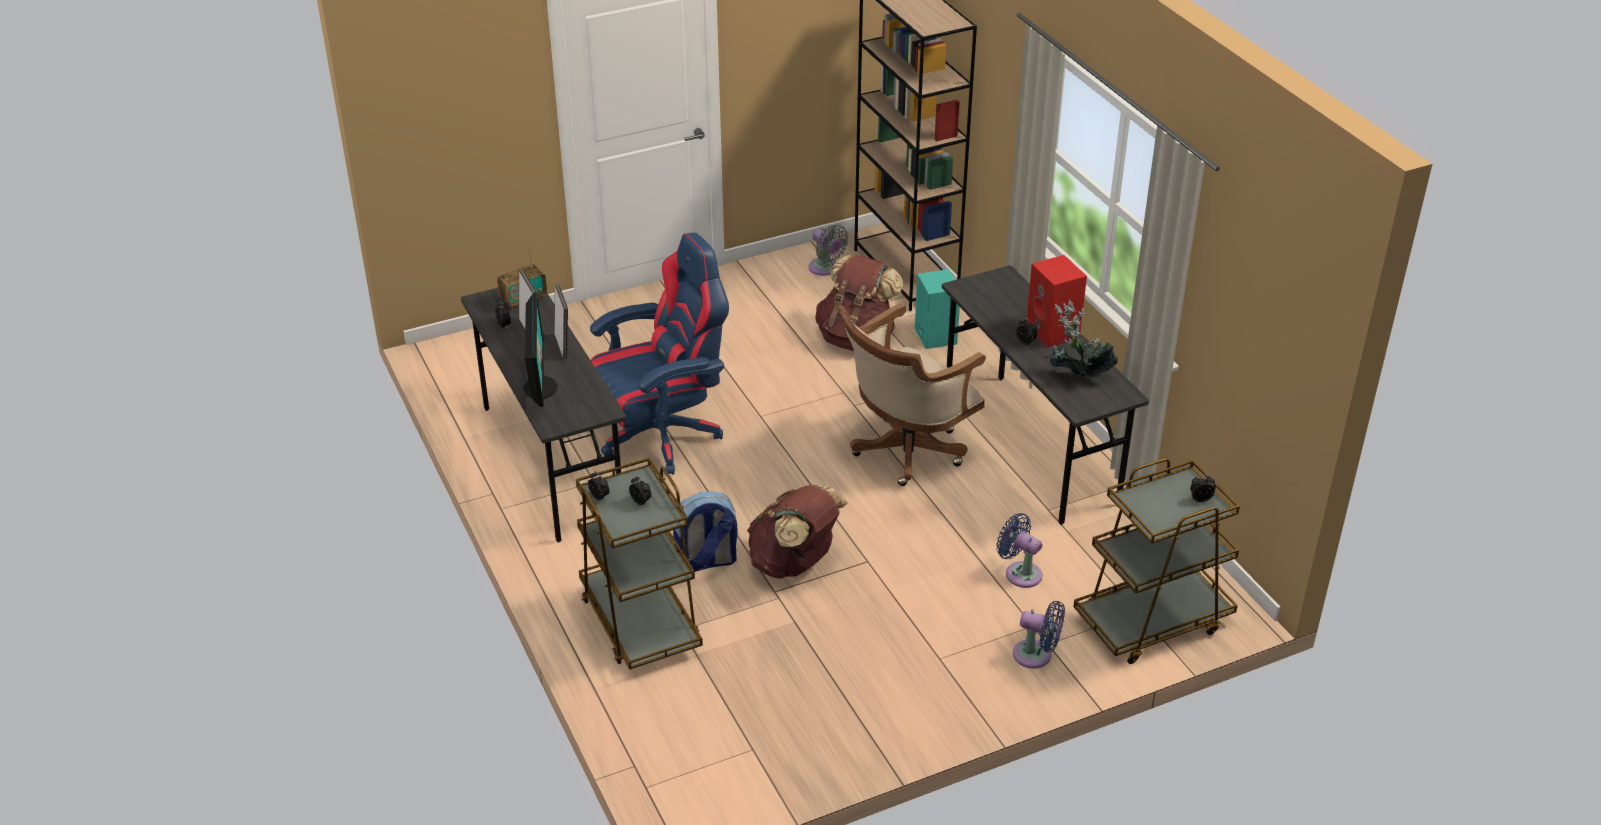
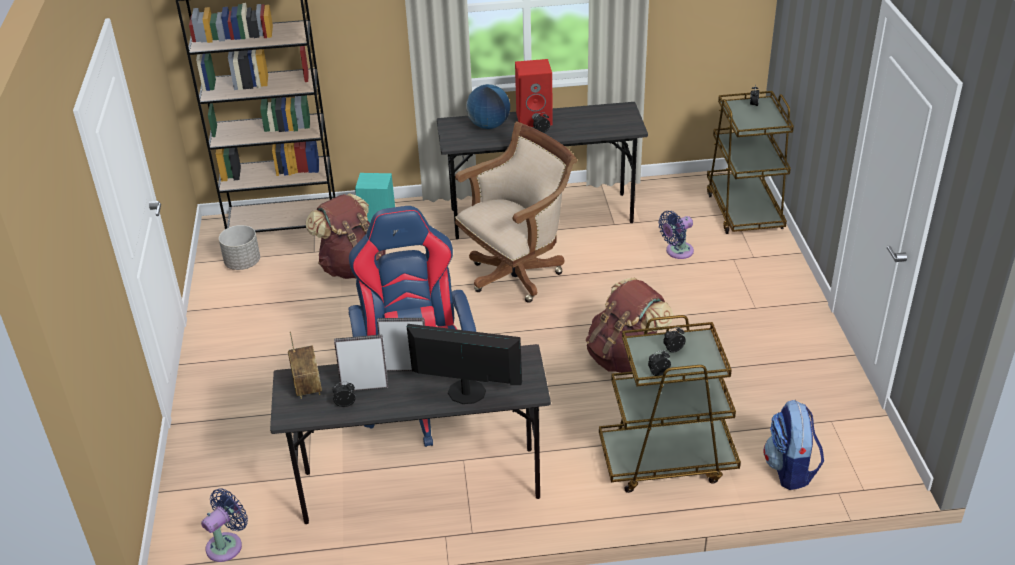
camera: 70 degrees left, 0 degrees up
(706, 562) = (605, 407): backpack -> backpack (790, 469)
(825, 269) = (242, 263): grey fan -> grey planter
(905, 454) = (518, 274): office chair -> office chair turned 105 degrees counterclockwise
(1016, 303) = (489, 126): none -> globe
(1036, 655) = (764, 264): blue fan -> blue fan (227, 544)
(1076, 378) = (596, 122): potted plant -> none

